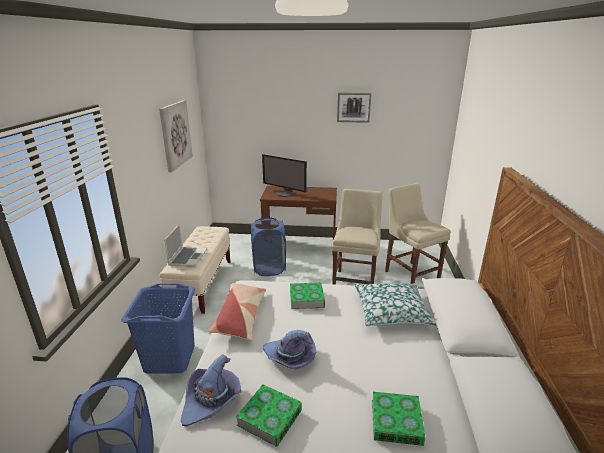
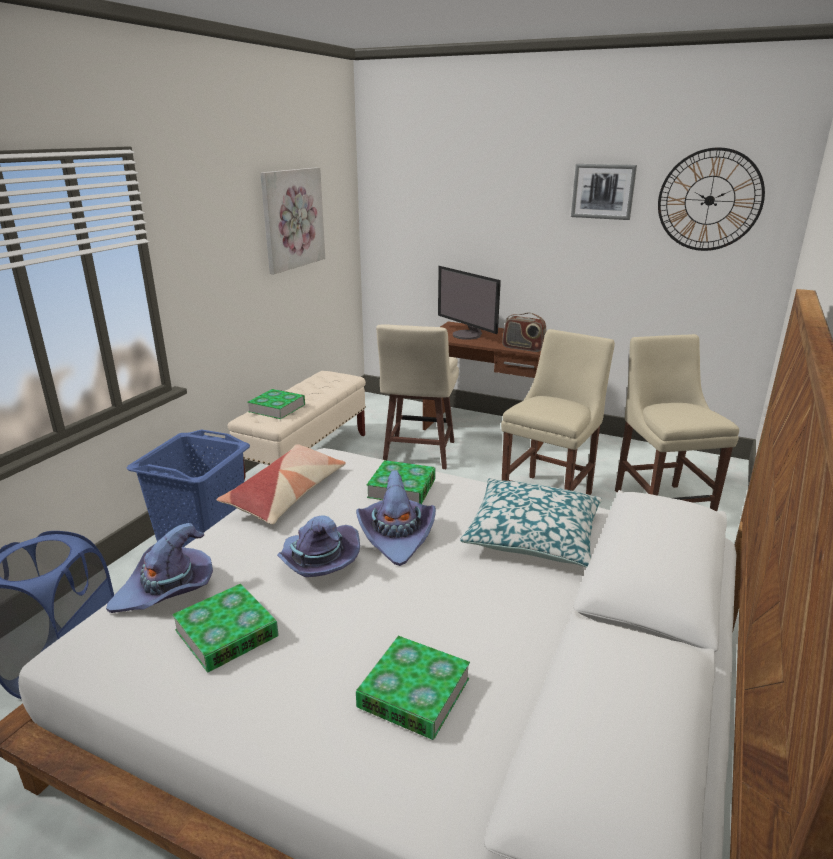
camera: 20 degrees right, 0 degrees up
(187, 257) = (277, 408): laptop -> book
(269, 268) = (418, 453): blue laundry basket -> beige stool
(322, 198) = (523, 348): none -> radio
(323, 329) = (397, 535): none -> purple hat
(410, 110) = (709, 200): none -> wall clock

